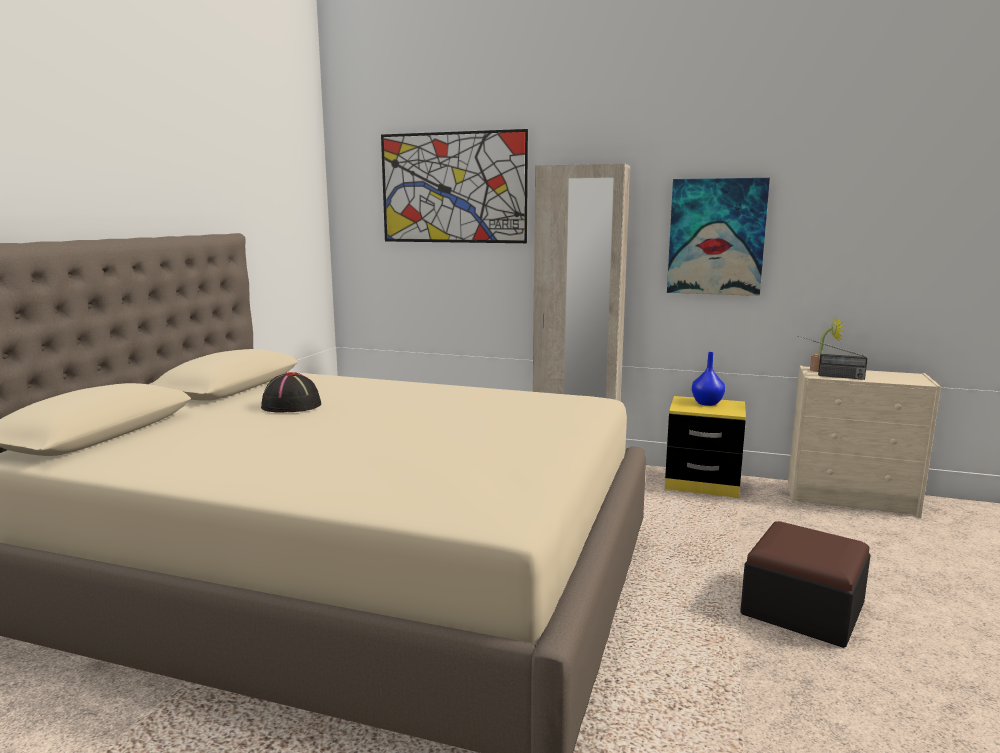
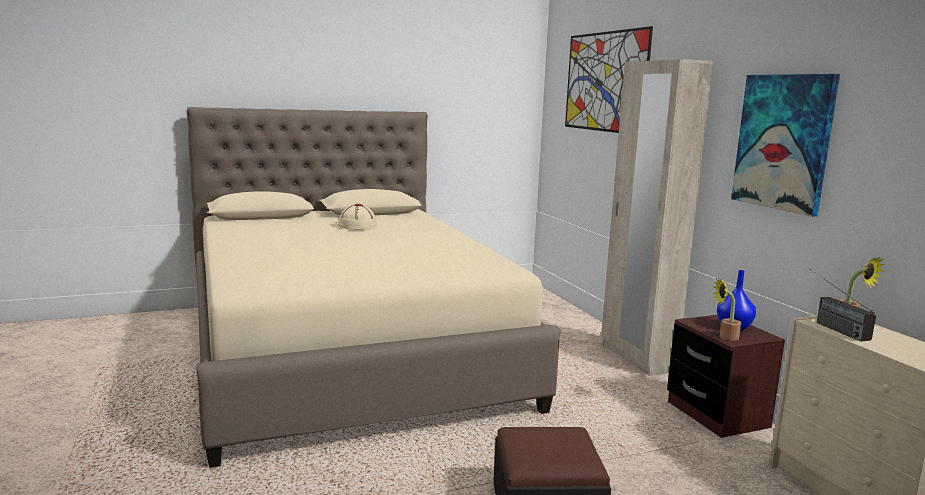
camera: 50 degrees right, 0 degrees up
(291, 406) = (357, 226): black hat -> beige hat
(702, 483) = (717, 414): yellow nightstand -> brown nightstand
(724, 411) = (725, 337): none -> potted plant

